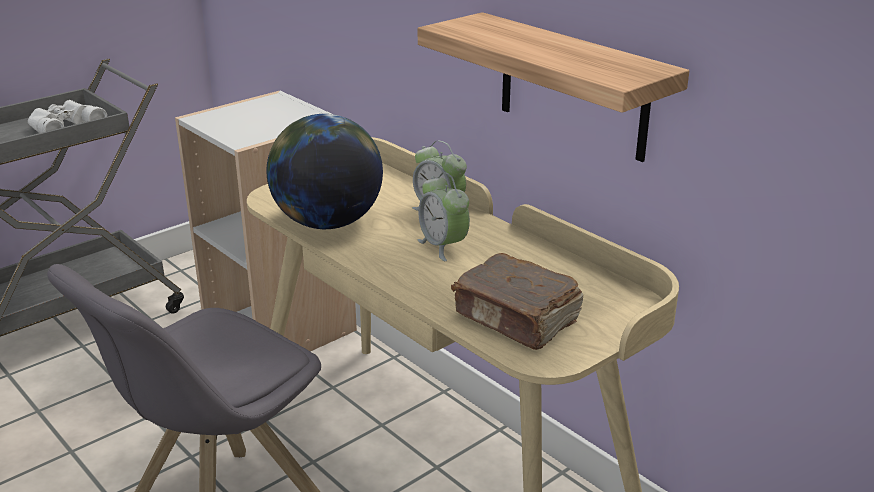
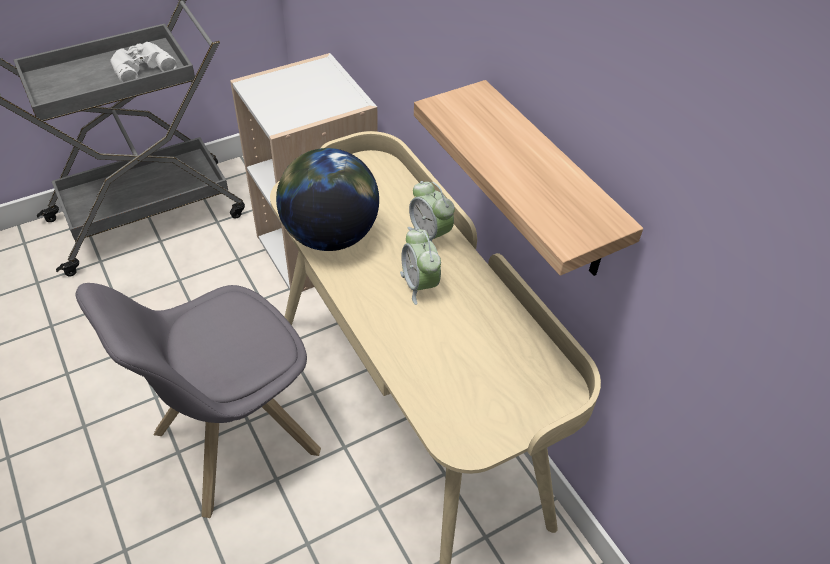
camera: 10 degrees right, 20 degrees up
(517, 319) = (454, 391): brown book -> none

